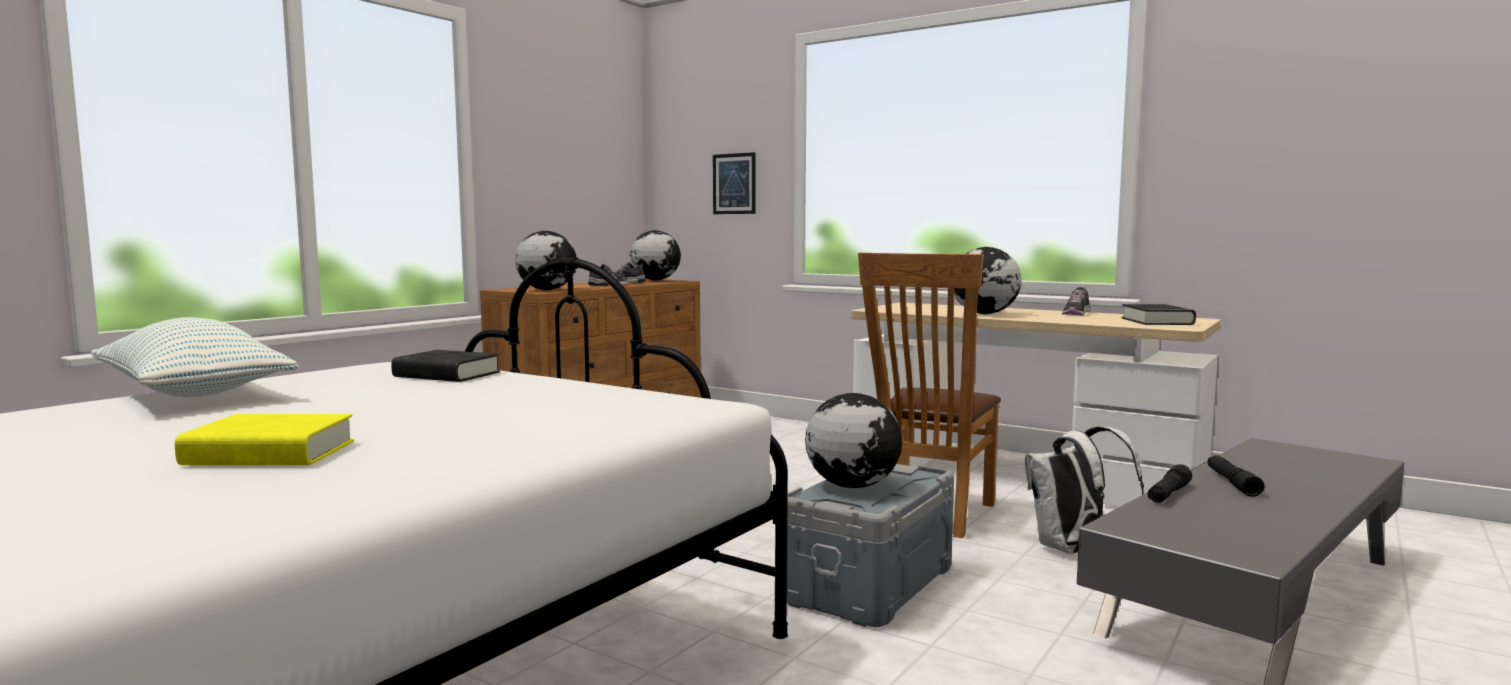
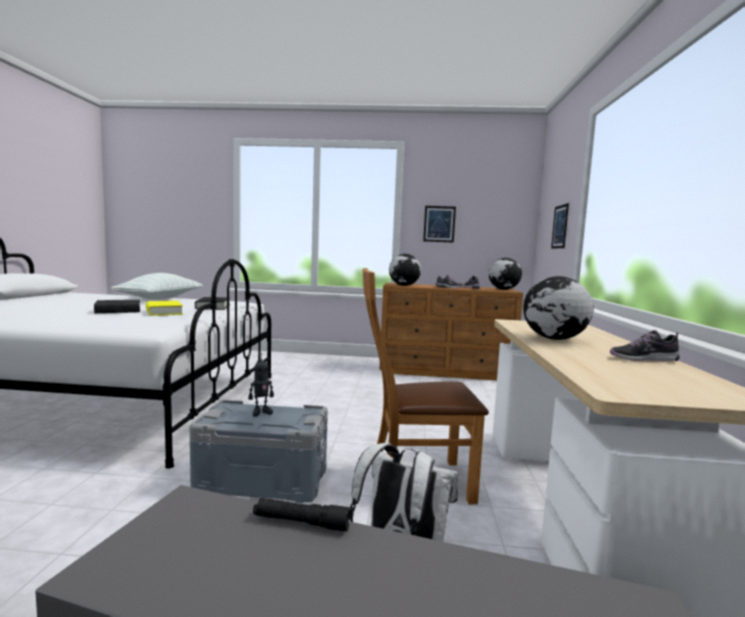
camera: 60 degrees right, 0 degrees up
(270, 453) = (51, 310): yellow book -> yellow book (164, 312)
(530, 174) = (439, 224): none -> picture
(851, 486) = (261, 412): globe -> toy robot
(1156, 321) = (657, 384): black book -> black book (118, 311)
(1232, 483) = (379, 566): black flashlight -> none

